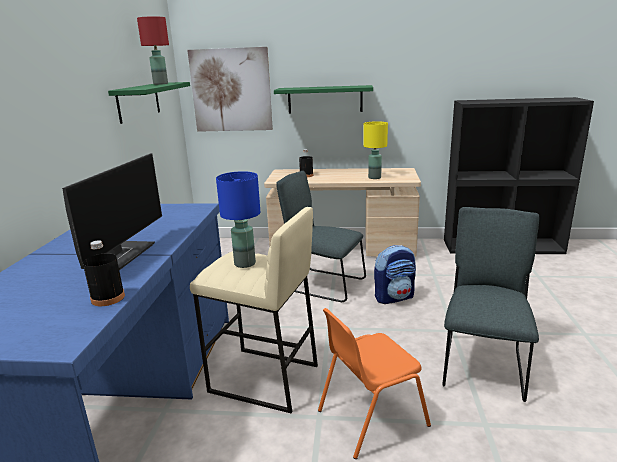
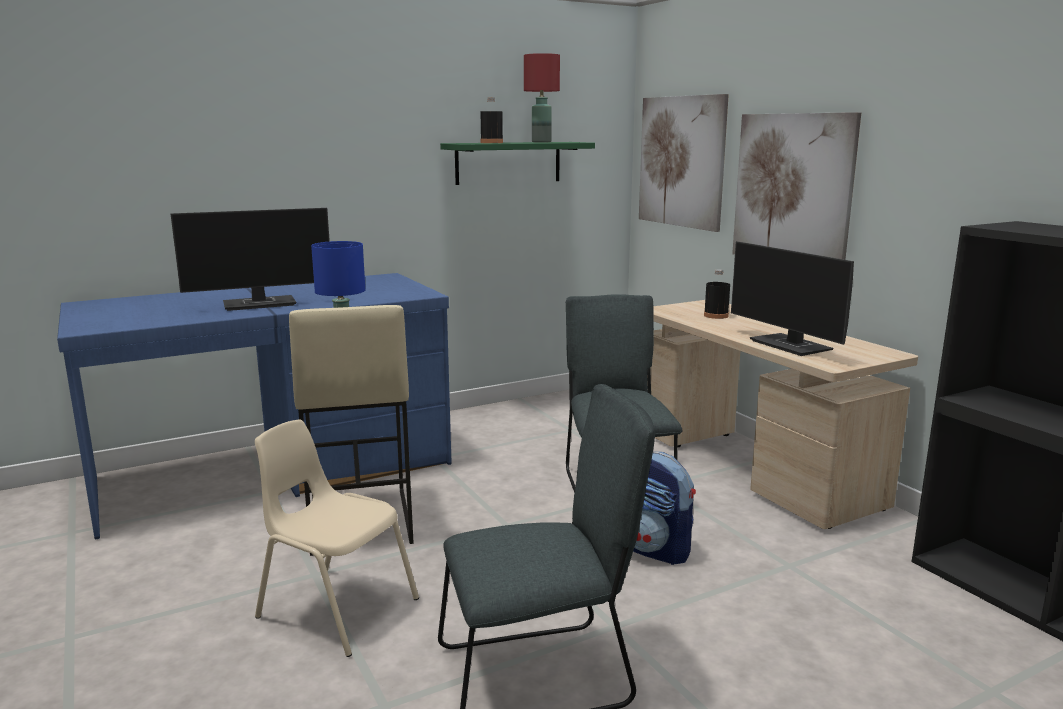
camera: 55 degrees right, 5 degrees down
(108, 298) = (167, 320): black bottle -> black bottle (491, 143)
(325, 99) = (792, 190): green shelf -> picture
(370, 417) = (336, 608): orange chair -> beige chair
(375, 177) = (792, 346): yellow table lamp -> monitor

